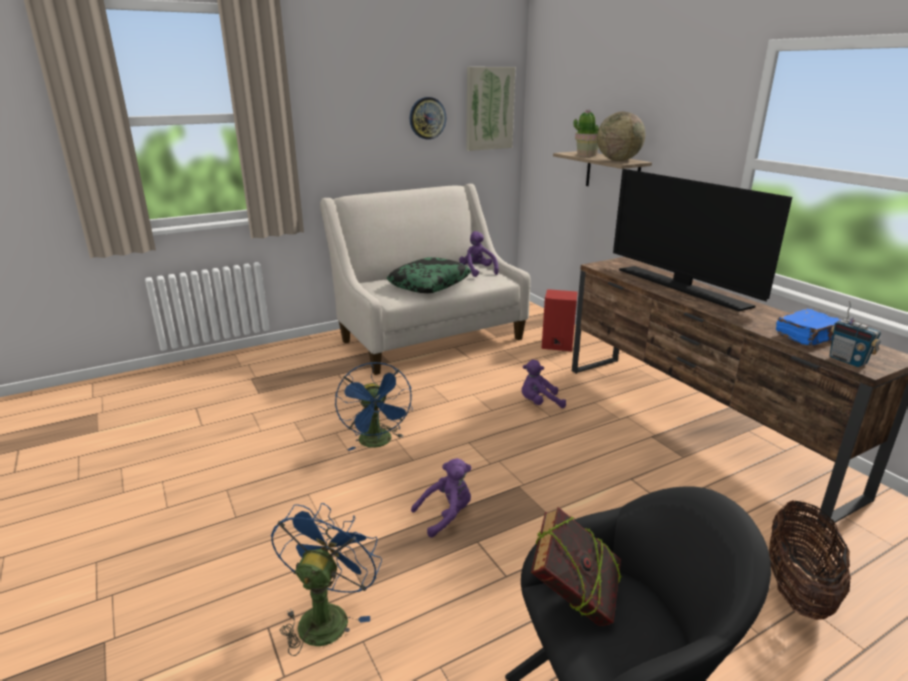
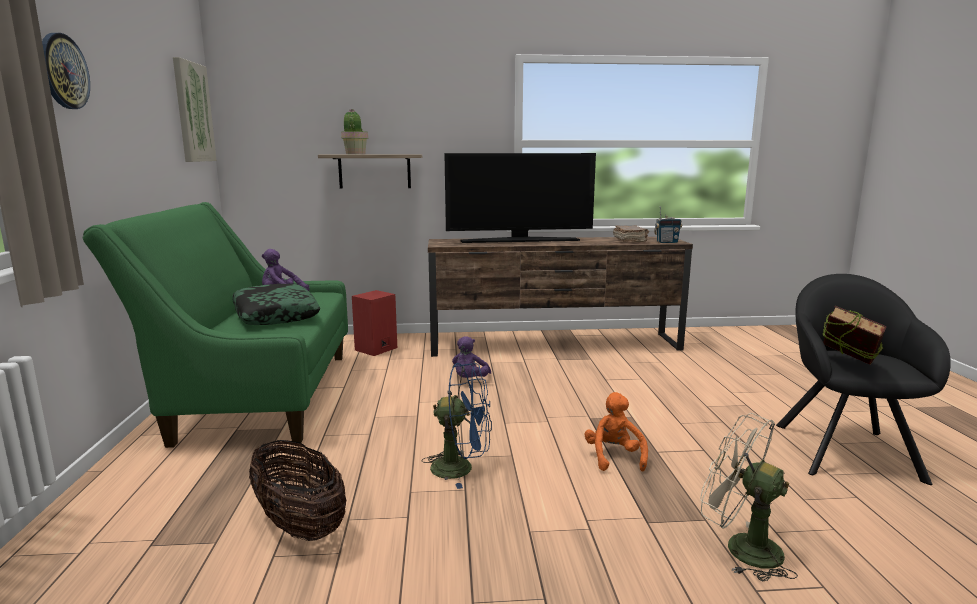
camera: 65 degrees left, 10 degrees down
(326, 615) = (741, 548): blue fan -> beige fan
(427, 118) = (153, 116): wall clock -> wall clock (63, 71)
(428, 336) = (255, 395): beige sofa -> green sofa
(446, 515) = (614, 457): purple plush toy -> orange plush toy
(618, 160) = (399, 154): globe -> none
(797, 588) = (732, 372): basket -> basket (300, 525)
(807, 337) = (630, 241): blue book -> brown book

